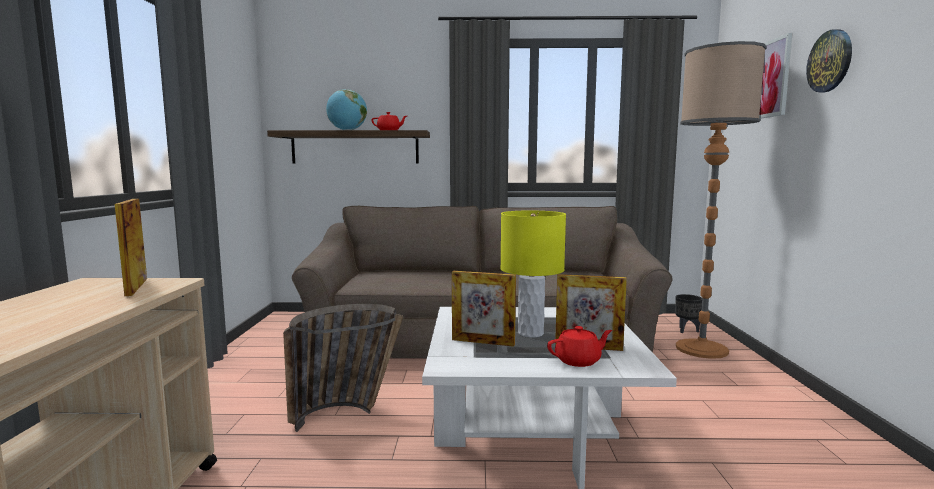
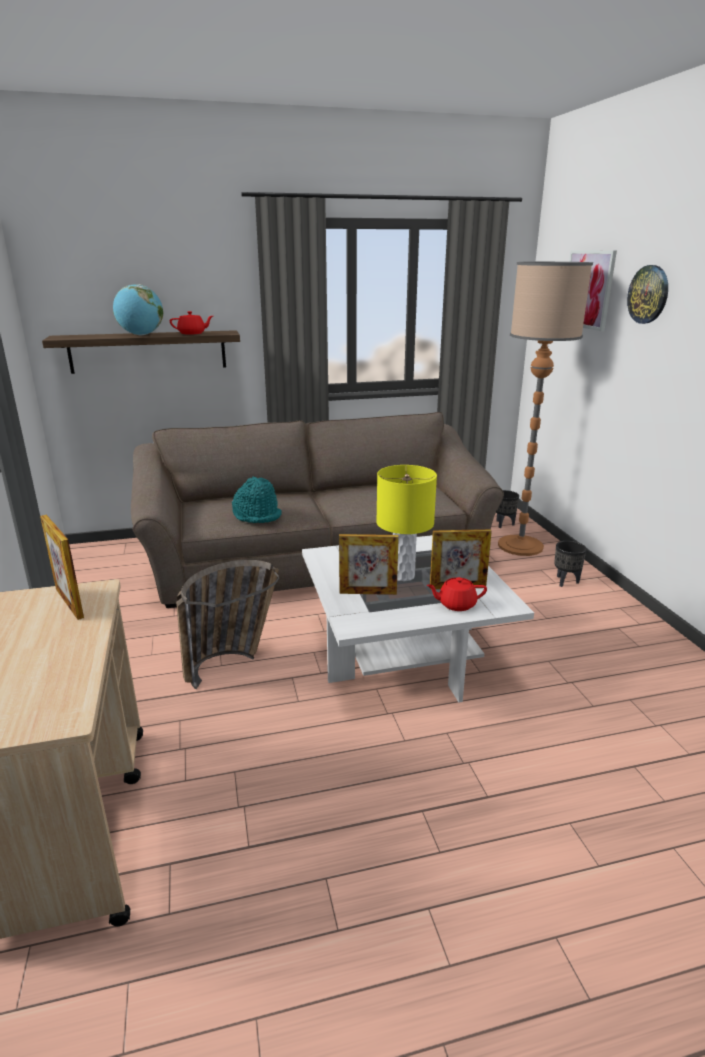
camera: 15 degrees left, 15 degrees up
(414, 281) = (257, 515): none -> turquoise hat
(579, 361) = (456, 604): red teapot -> red teapot turned 150 degrees counterclockwise
(750, 385) = (565, 582): none -> black planter

